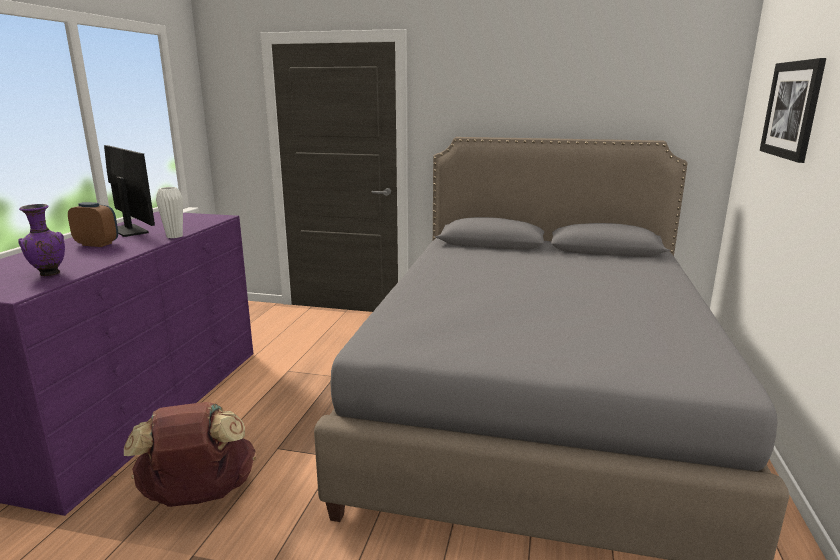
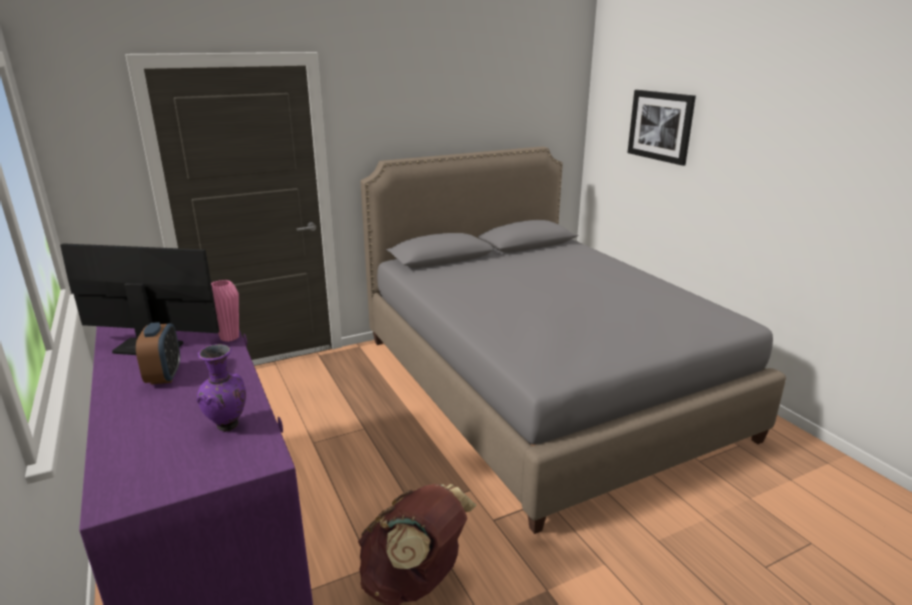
camera: 40 degrees left, 5 degrees up
(97, 244) = (164, 376): alarm clock -> alarm clock turned 105 degrees clockwise
(174, 236) = (229, 337): white vase -> pink vase

